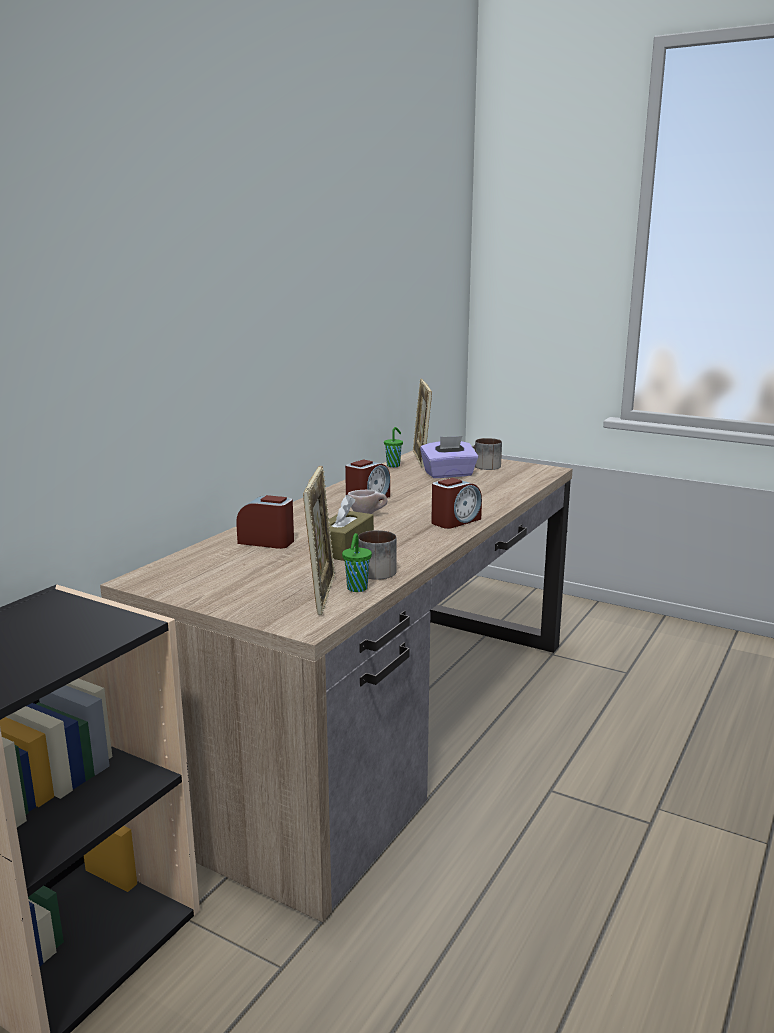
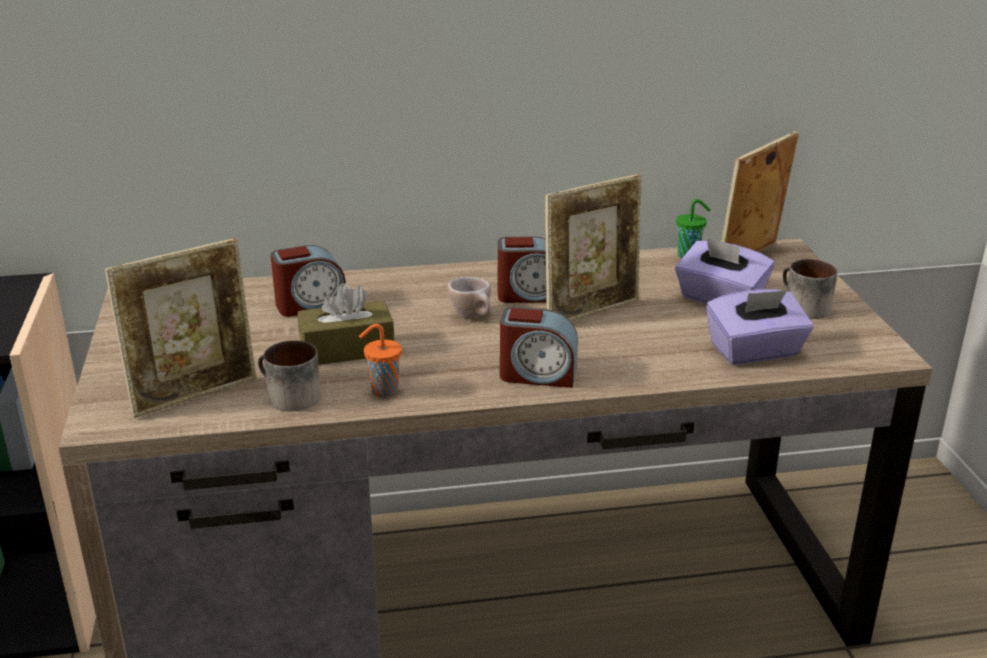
camera: 50 degrees right, 10 degrees up
(267, 541) = (310, 304): alarm clock -> alarm clock turned 90 degrees clockwise
(356, 589) = (230, 407): green cup -> none
(410, 553) = (383, 391): none -> orange cup
(411, 495) = (591, 311): none -> picture frame
(508, 484) = (755, 351): none -> purple tissue box

